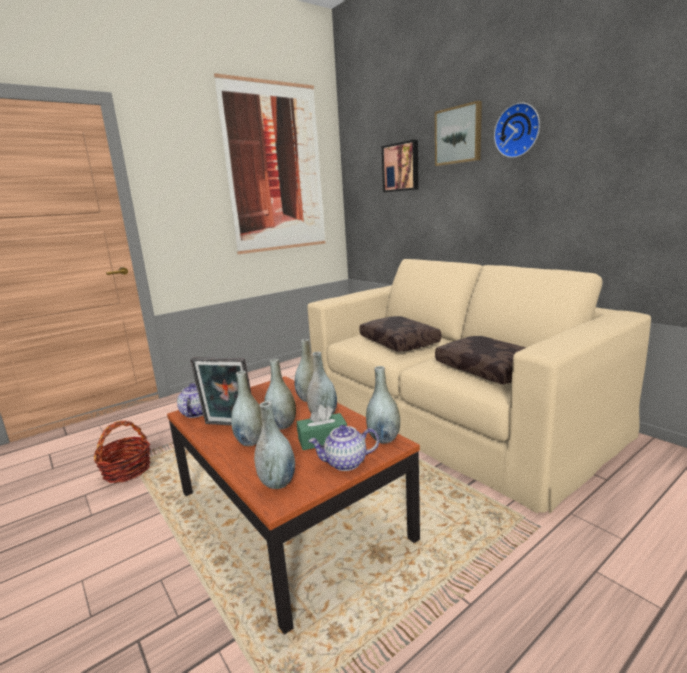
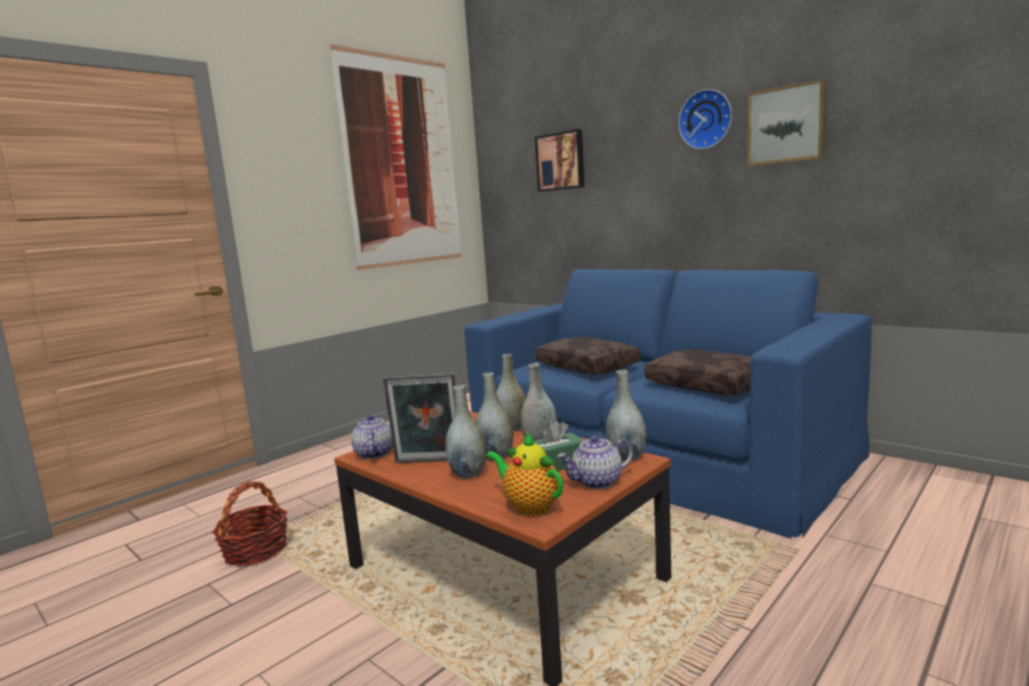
camera: 10 degrees left, 5 degrees down
(277, 483) = (529, 506): grey vase -> teapot
(453, 412) = (655, 449): beige sofa -> blue sofa
(459, 135) = (634, 124): picture -> picture (786, 125)

